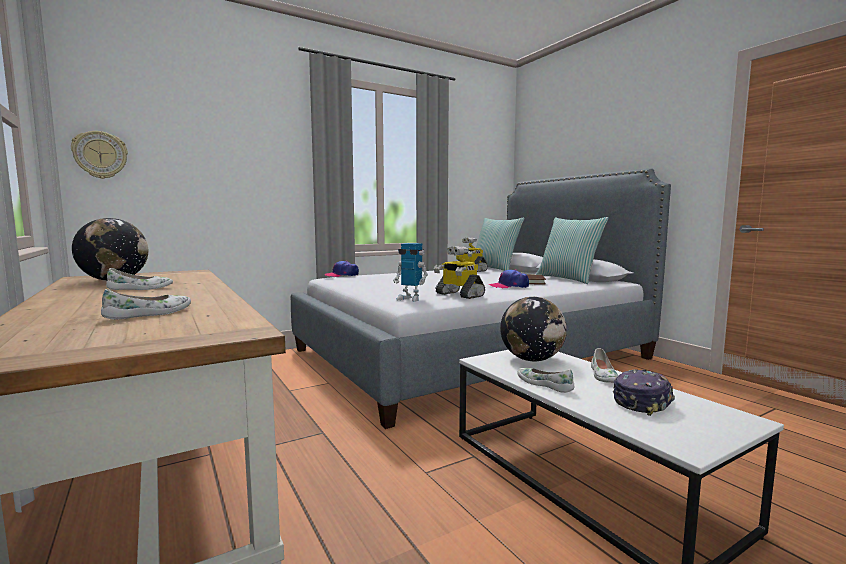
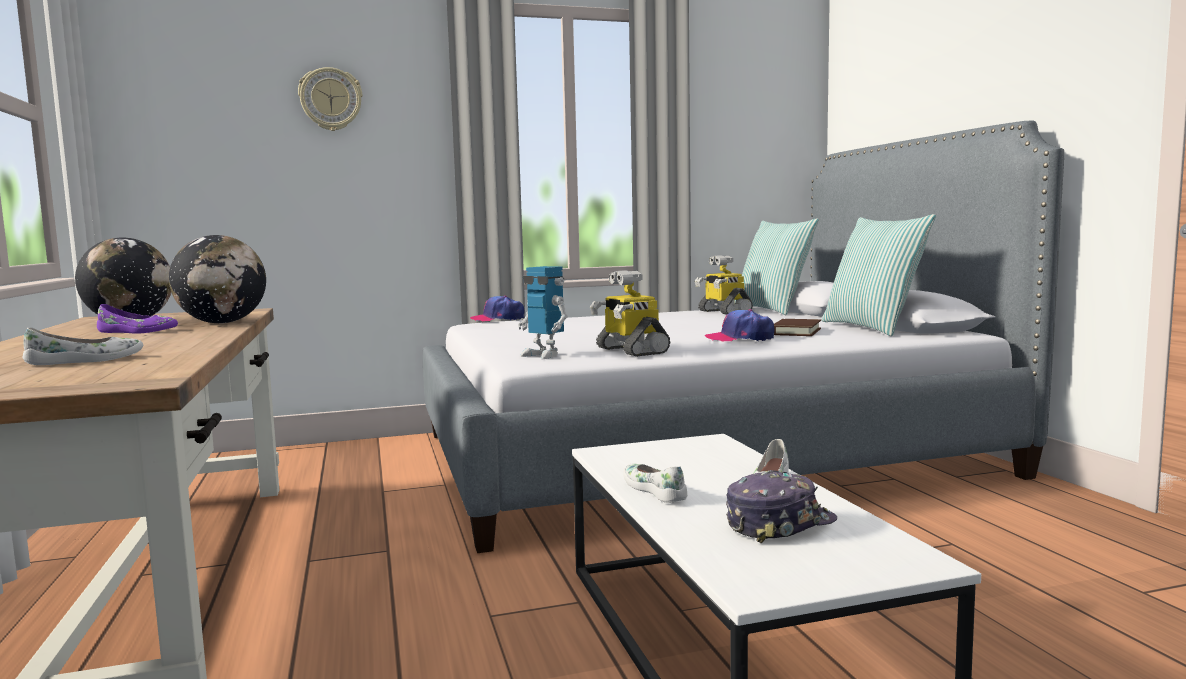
camera: 15 degrees right, 0 degrees up
(100, 155) = (155, 149): wall clock -> wall clock (331, 99)
(140, 288) = (137, 332): white shoe -> purple shoe
(532, 359) = (684, 455): globe -> globe (222, 323)

